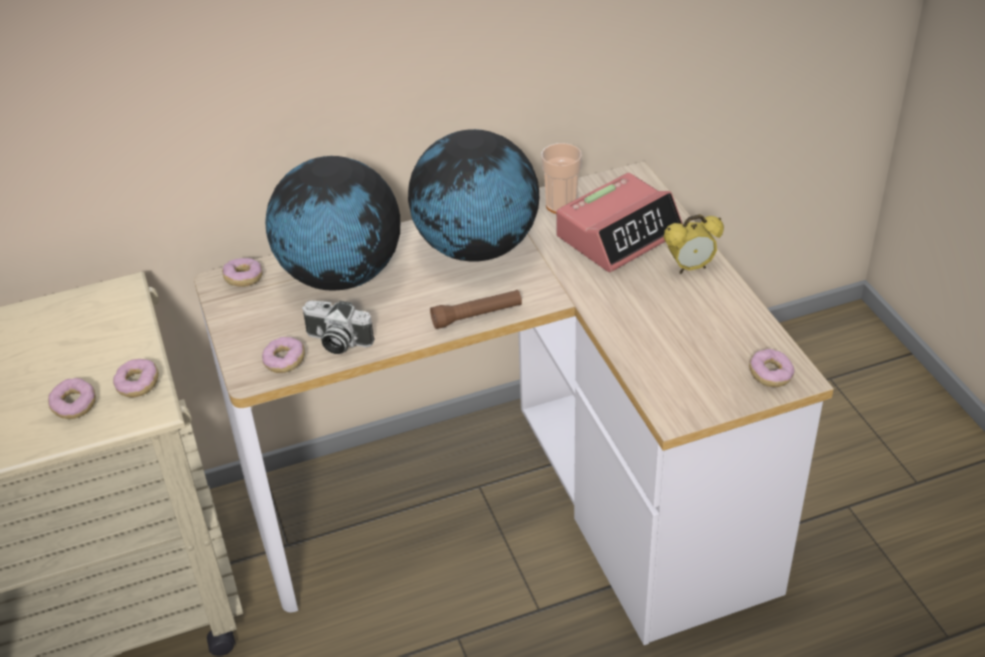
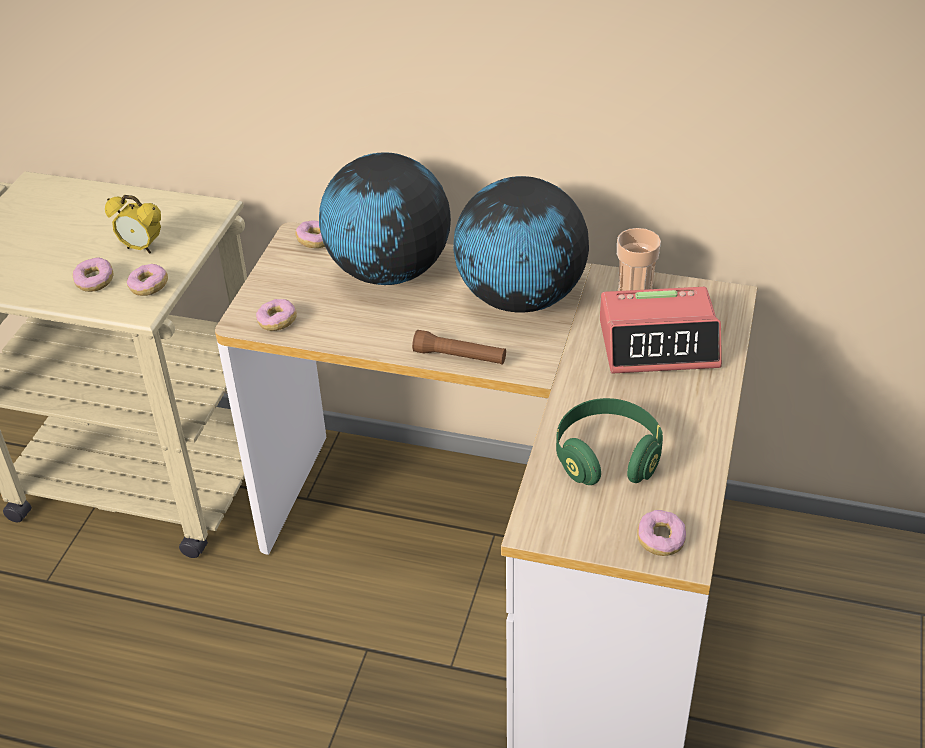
camera: 35 degrees right, 0 degrees up
(336, 342) = (330, 325): camera -> none
(671, 335) = (607, 457): none -> green headphones
(690, 268) = (692, 405): alarm clock -> alarm clock (141, 248)

